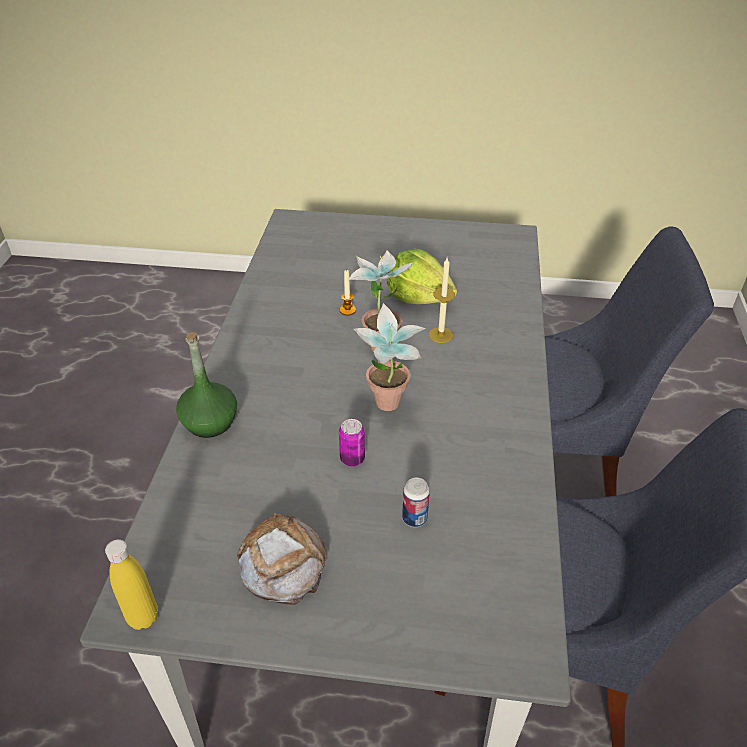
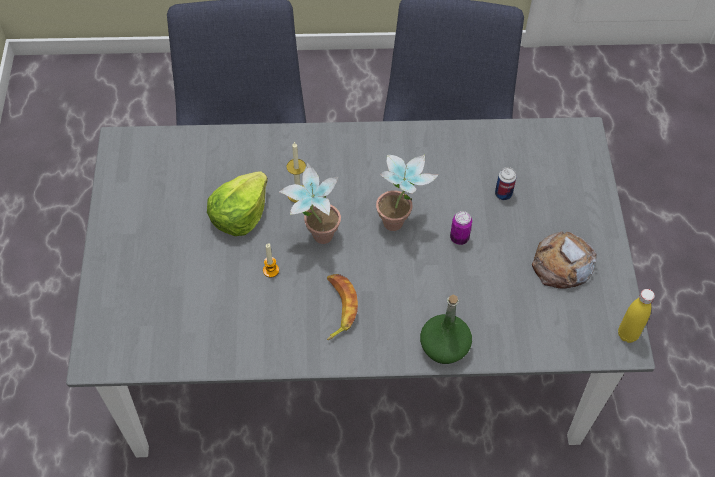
camera: 100 degrees left, 15 degrees up
(289, 349) = (338, 308): none -> banana

